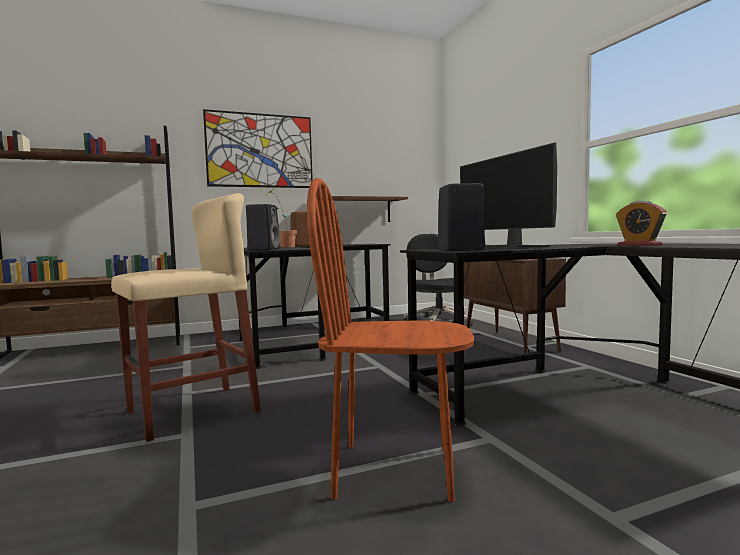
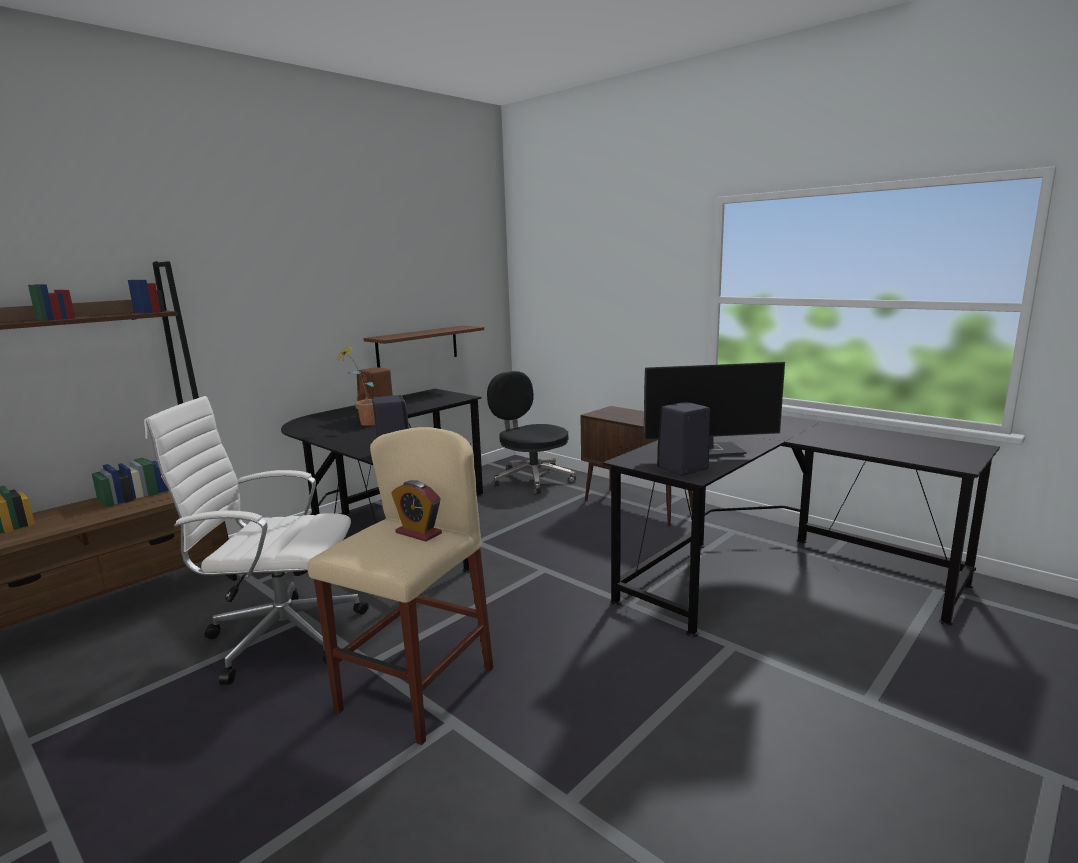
camera: 25 degrees left, 10 degrees up
(159, 372) = (281, 636): none -> white office chair
(260, 150) = (292, 278): picture -> none
(394, 471) = (693, 705): brown chair -> none
(511, 248) = (709, 451): monitor -> monitor turned 45 degrees counterclockwise
(639, 245) = (806, 437): alarm clock -> alarm clock (418, 533)

